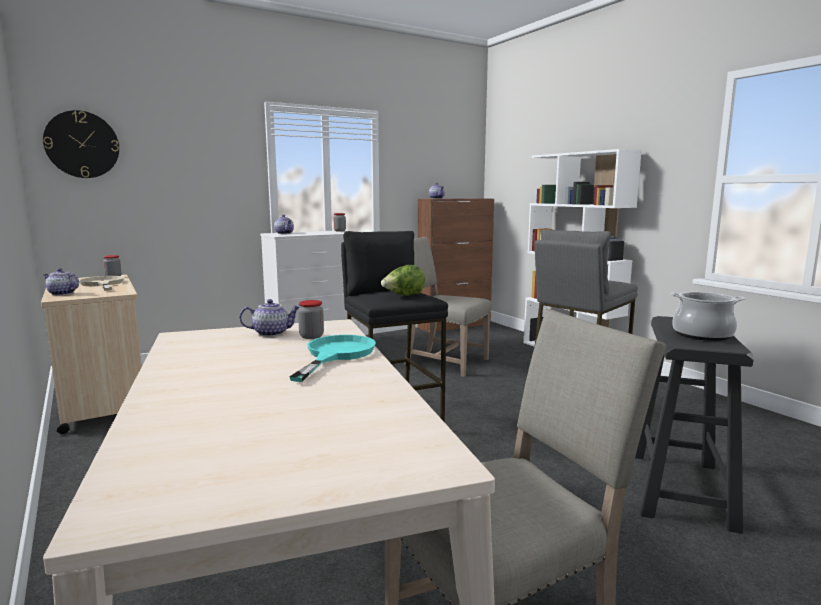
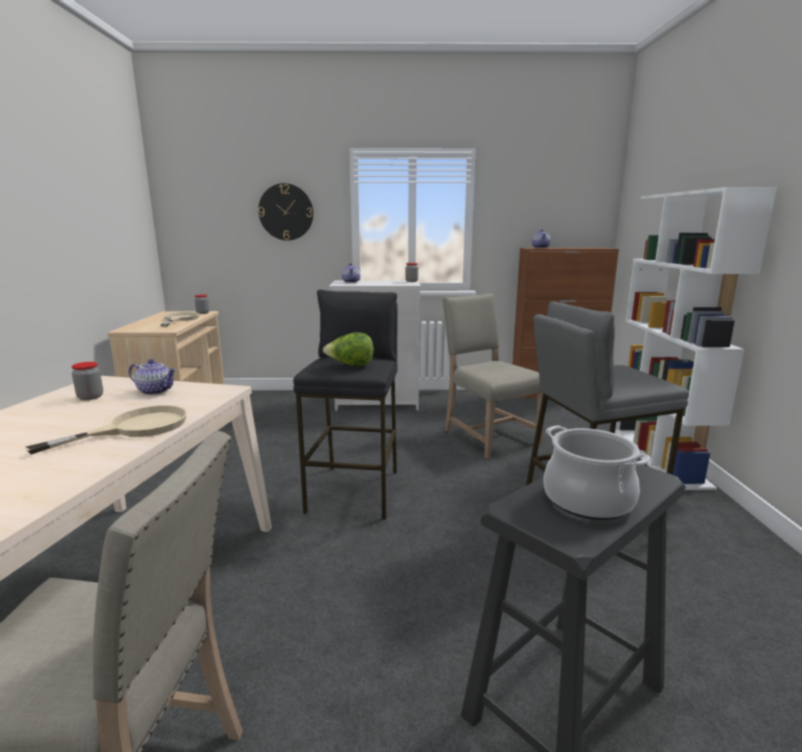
camera: 30 degrees right, 5 degrees up
(61, 293) = (135, 326): teapot -> none
(82, 144) = (193, 199): wall clock -> wall clock (286, 212)
(311, 336) = (172, 401): jar -> jar (90, 397)
(336, 354) = (135, 428): turquoise frying pan -> beige frying pan

